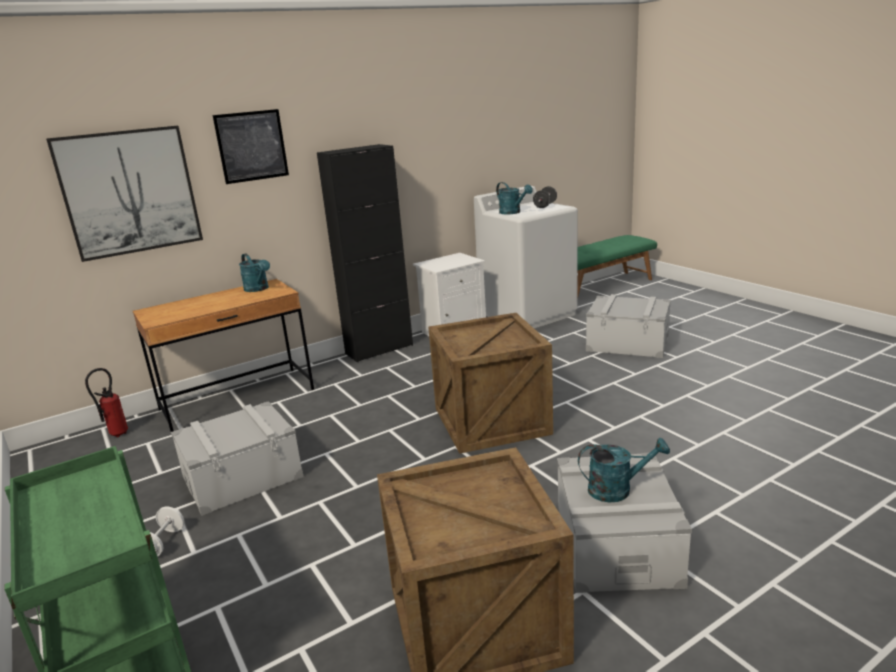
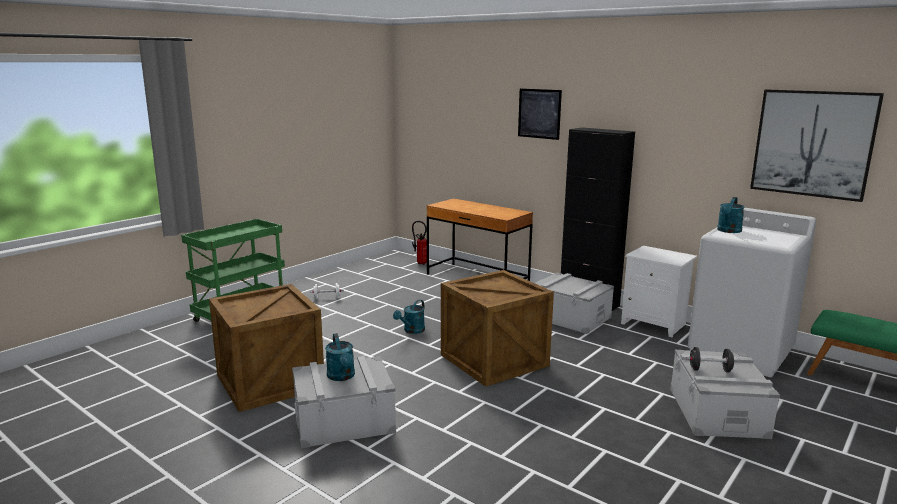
camera: 70 degrees right, 5 degrees down
(129, 192) = (469, 128): picture -> picture (813, 143)
(242, 476) = (390, 300): grey storage box -> grey storage box (570, 317)
(258, 289) = (507, 212): turquoise watering can -> turquoise watering can (412, 331)
(545, 205) = (779, 239): black dumbbell -> black dumbbell (710, 370)

